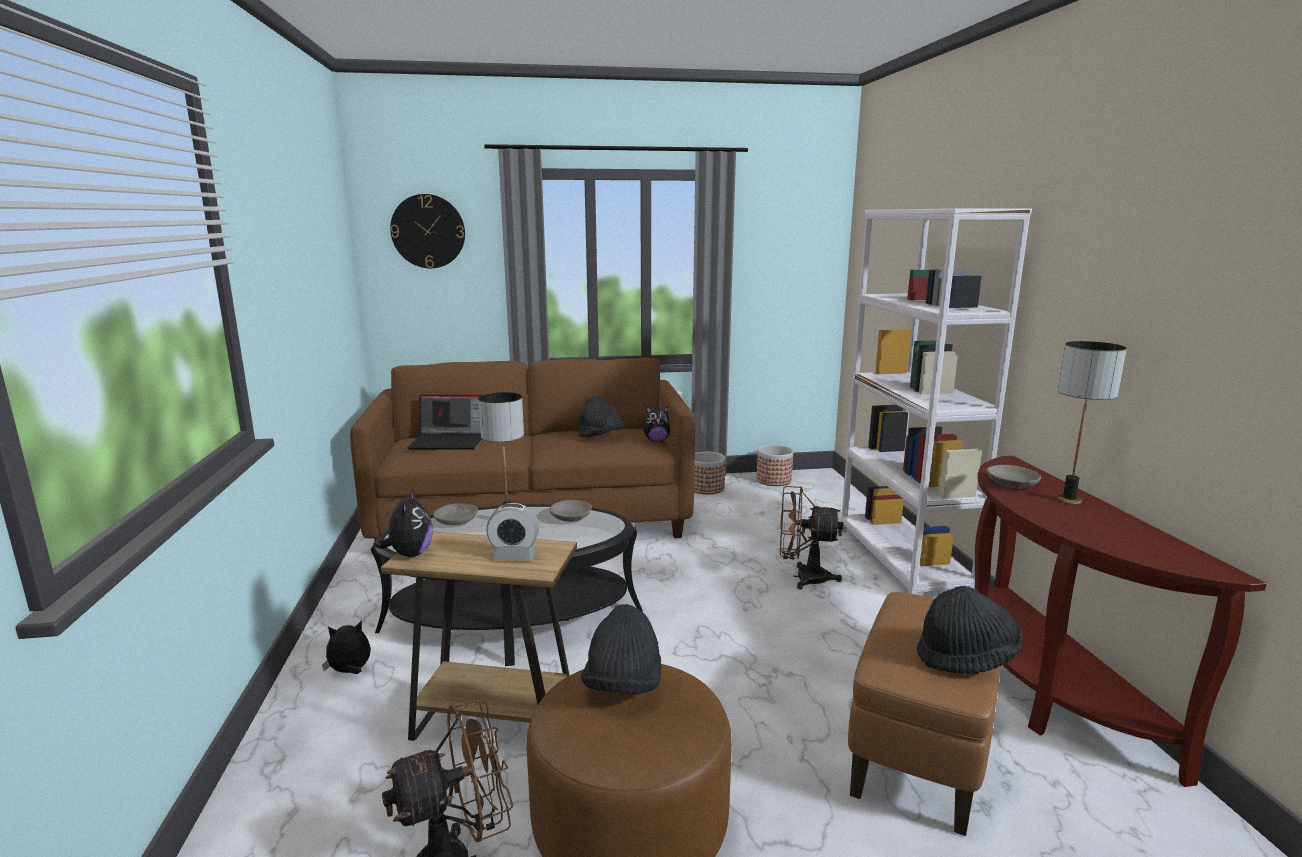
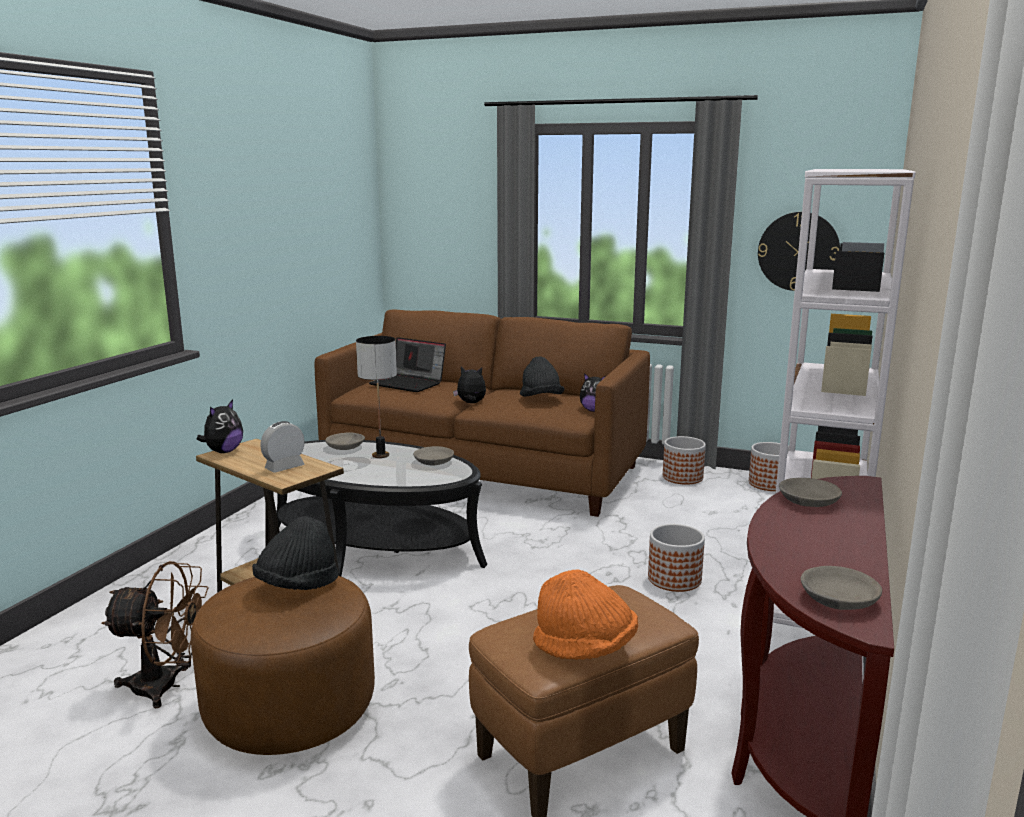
camera: 30 degrees right, 0 degrees up
(350, 671) = (230, 550): plush toy -> plush toy (471, 403)
(428, 231) = (438, 186): wall clock -> wall clock (798, 251)
(514, 556) = (284, 467): alarm clock -> alarm clock turned 105 degrees clockwise
(803, 577) = (674, 580): brown fan -> planter
(966, 657) = (585, 648): black hat -> orange hat
(1069, 500) = (841, 528): table lamp -> none
(1173, 556) = (837, 599): none -> grey bowl

